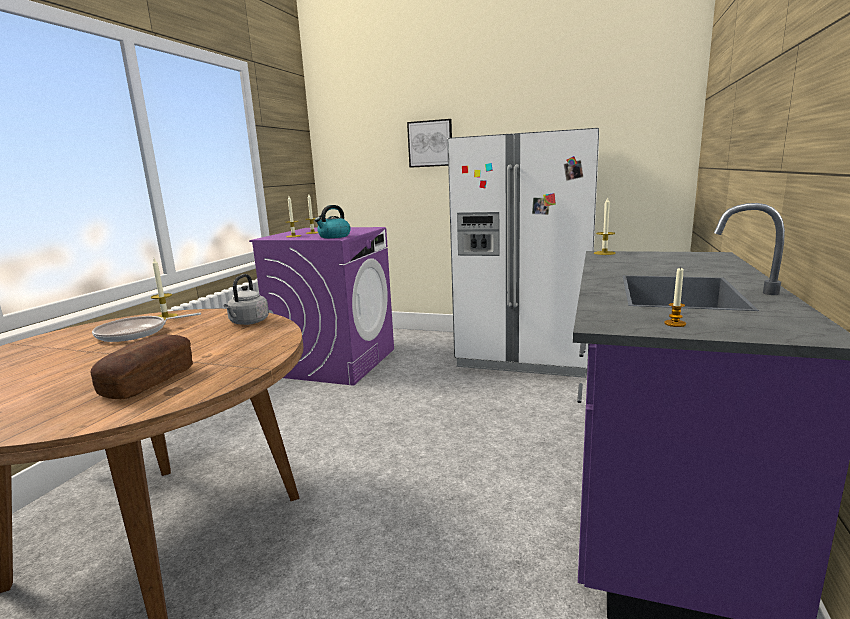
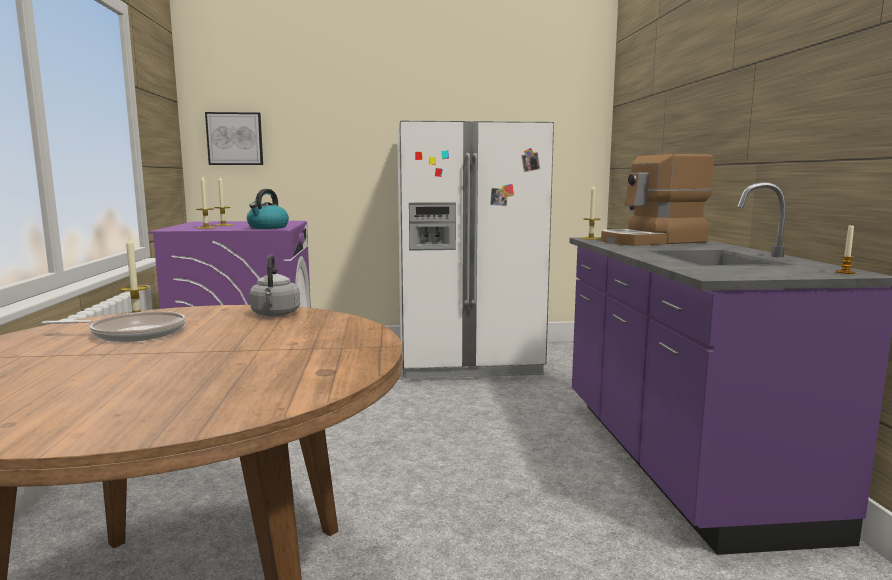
camera: 25 degrees left, 5 degrees down
(136, 333) = (133, 333): frying pan -> frying pan turned 135 degrees counterclockwise
(149, 382) = (273, 368): bread -> none
(430, 143) = (342, 128): picture -> picture (235, 139)
(664, 260) = (652, 241): none -> coffee machine
(675, 324) = (760, 273): candle -> candle (845, 272)

